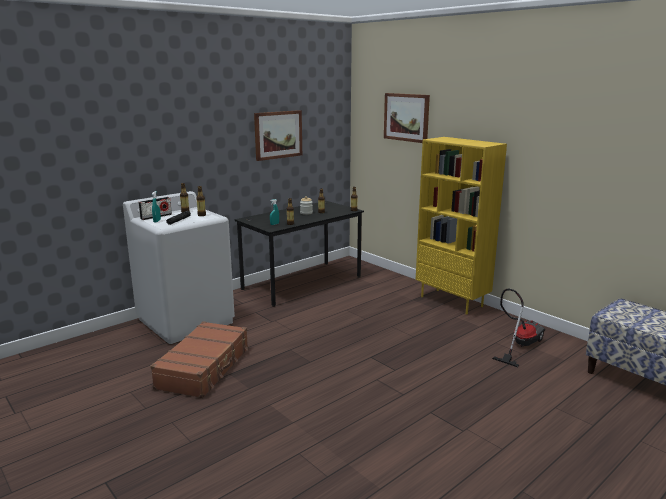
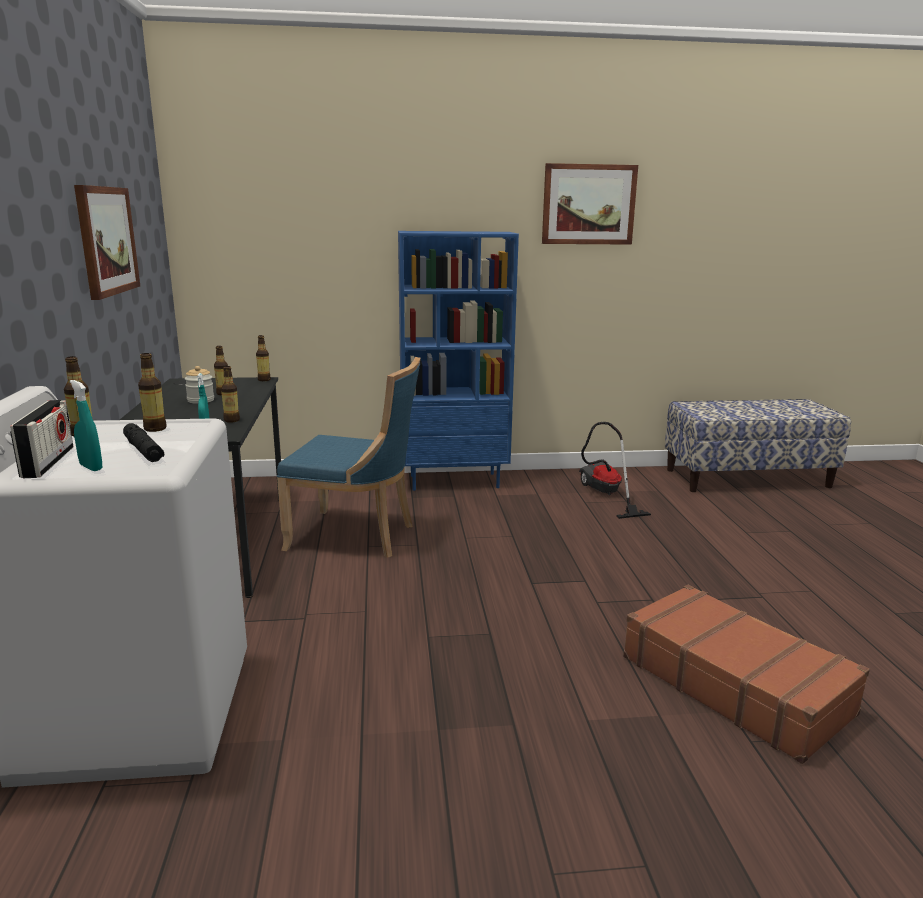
camera: 55 degrees left, 0 degrees up
(204, 368) = (380, 754): brown suitcase -> brown suitcase (734, 684)
(351, 304) = (356, 536): none -> blue chair
(406, 117) = (310, 204): picture -> picture (588, 204)
(452, 301) = (455, 481): yellow bookcase -> blue bookcase

